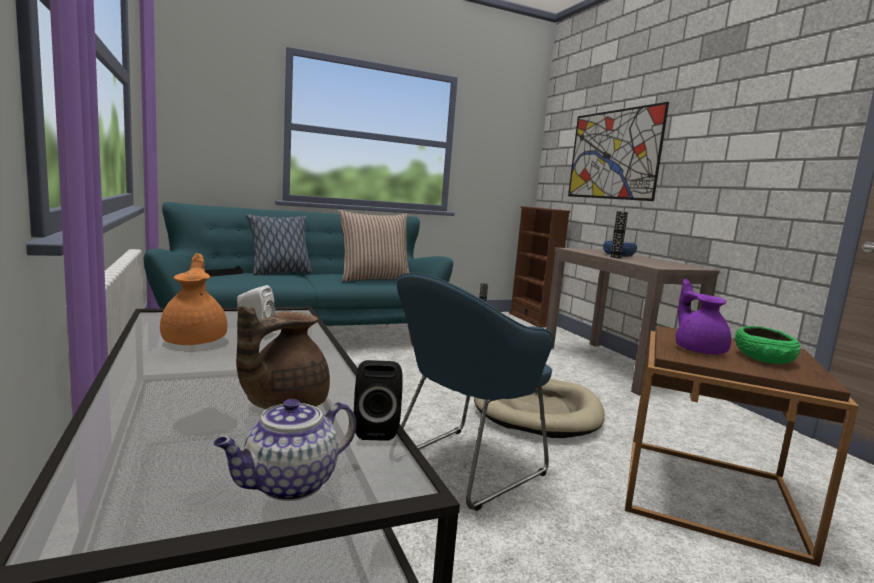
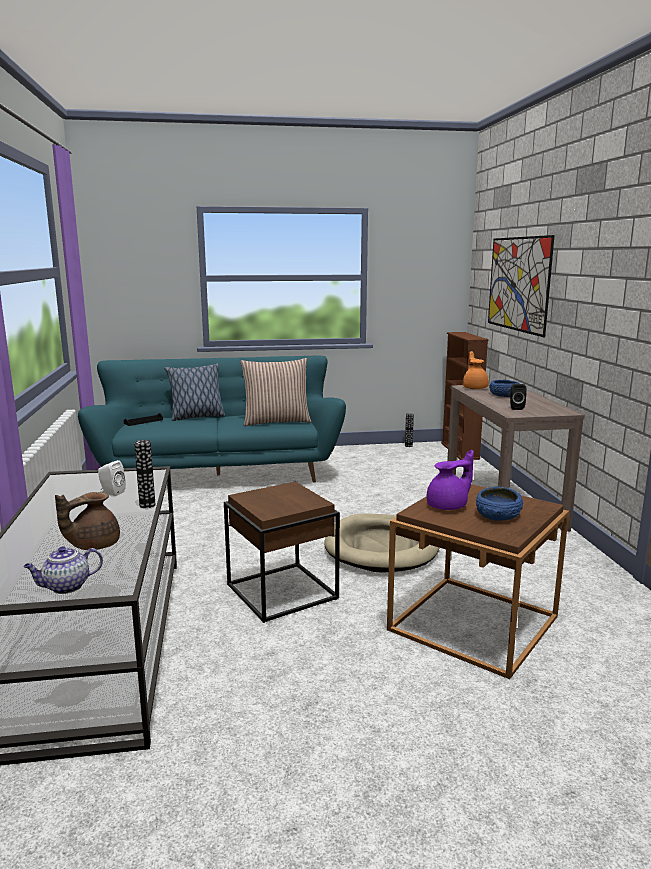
camera: 15 degrees right, 5 degrees up
(196, 340) = (72, 498): orange teapot -> orange teapot (475, 388)
(375, 429) = (130, 561): black speaker -> black speaker (516, 408)
(461, 468) = (280, 592): blue armchair -> brown side table
(615, 257) = (493, 399): vase -> vase (147, 505)
(698, 350) = (448, 506): purple teapot -> purple teapot turned 60 degrees clockwise
(764, 358) = (498, 514): green bowl -> blue bowl

